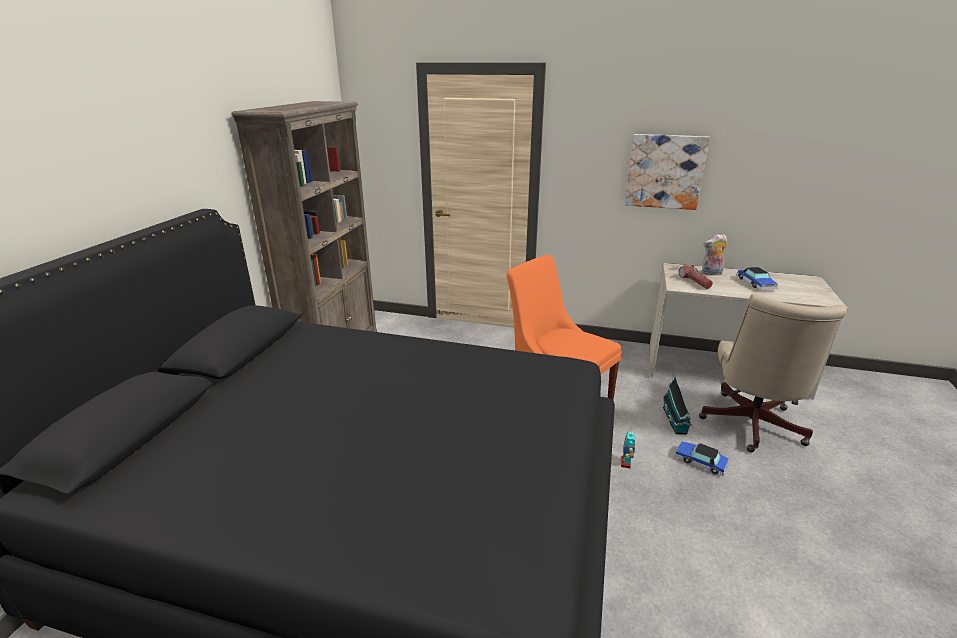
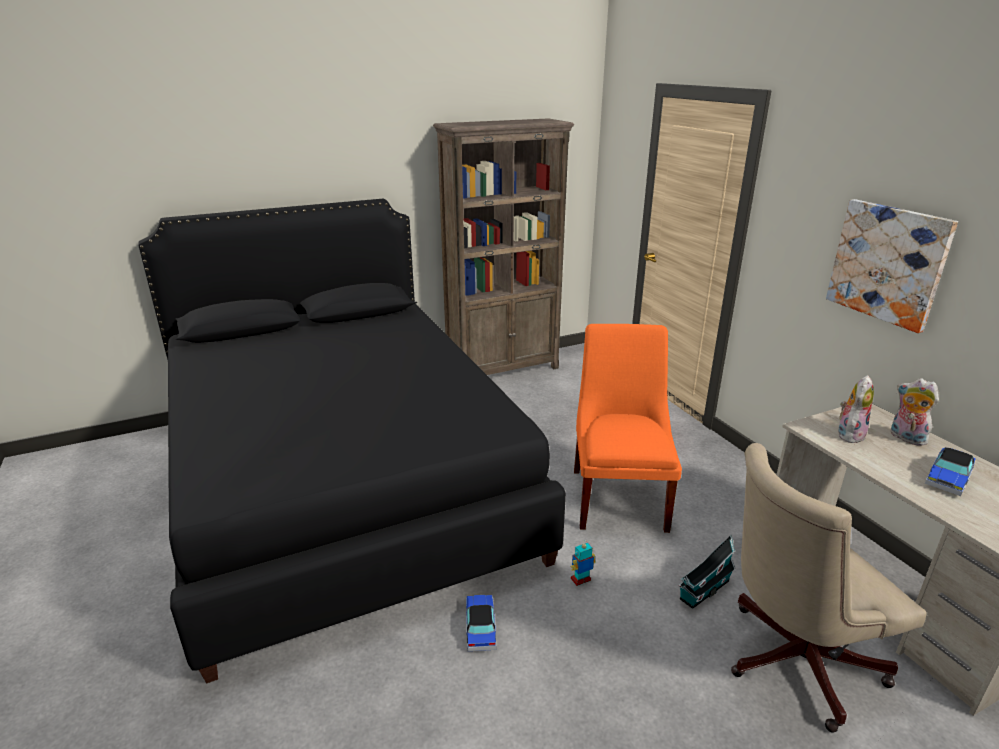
camera: 50 degrees right, 0 degrees up
(694, 282) = (849, 434): flashlight -> plush toy
(700, 462) = (656, 635): toy car -> toy car (480, 627)

